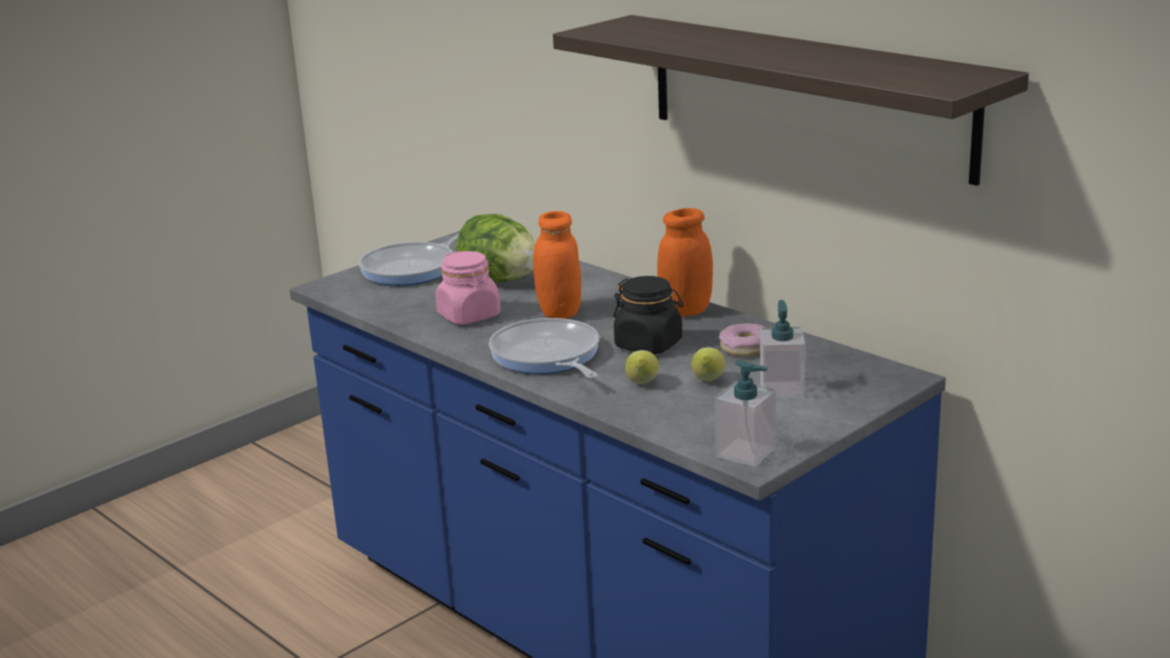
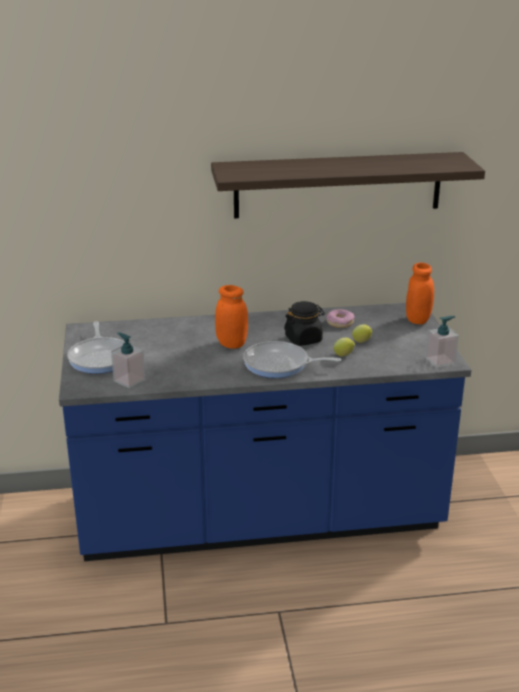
camera: 55 degrees left, 5 degrees up
(469, 316) = (196, 365): pink jar -> none
(500, 280) = (161, 342): lettuce -> none
(686, 311) = (279, 318): orange jar -> orange jar (417, 319)
(781, 390) = (393, 332): soap dispenser -> soap dispenser (129, 380)

